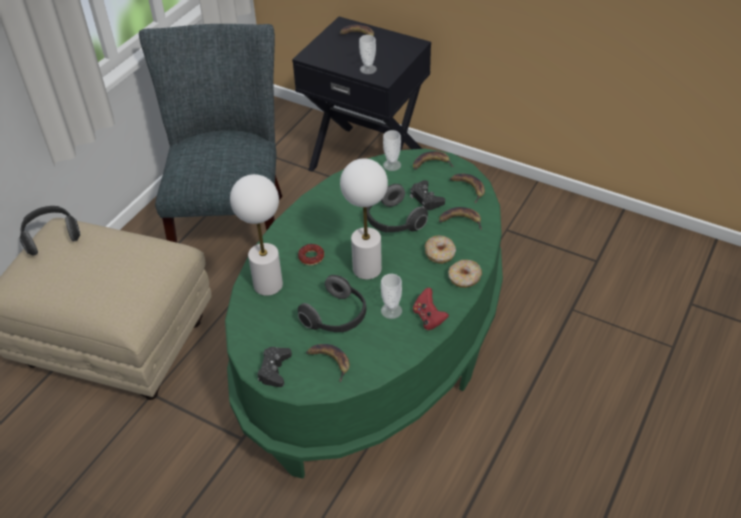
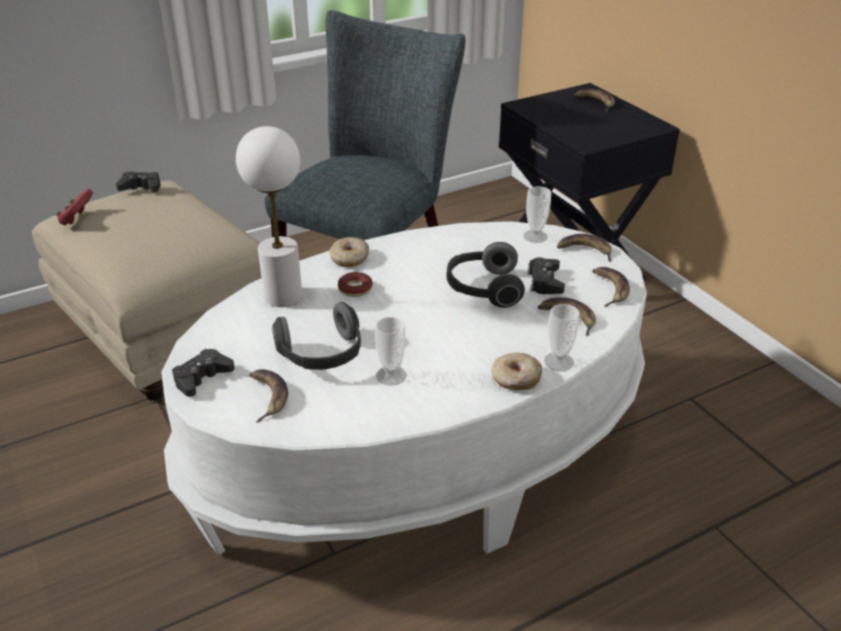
camera: 30 degrees right, 10 degrees down
(51, 236) = (141, 187): headphones -> black game controller
(366, 268) = (405, 322): white table lamp -> none
(368, 69) = (577, 132): cup -> cup (558, 362)
(373, 346) = (420, 453): green coffee table -> white coffee table
(429, 318) = (428, 402): red game controller -> red game controller (77, 219)
(440, 254) = (509, 341): donut -> donut (350, 259)

